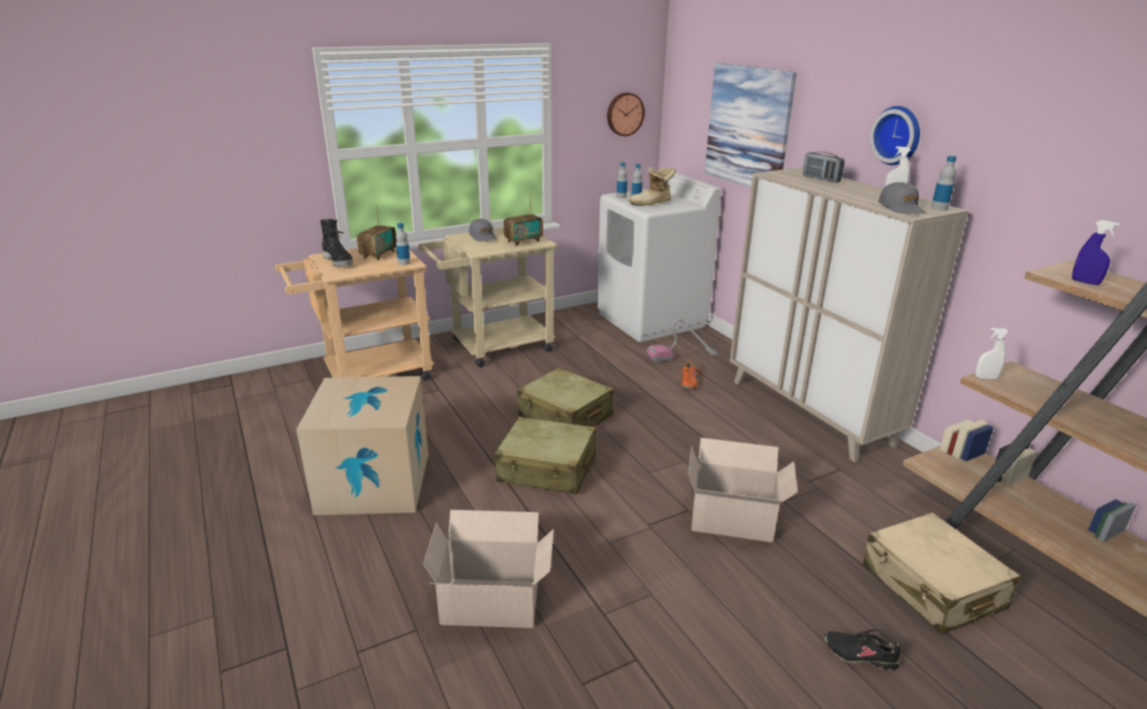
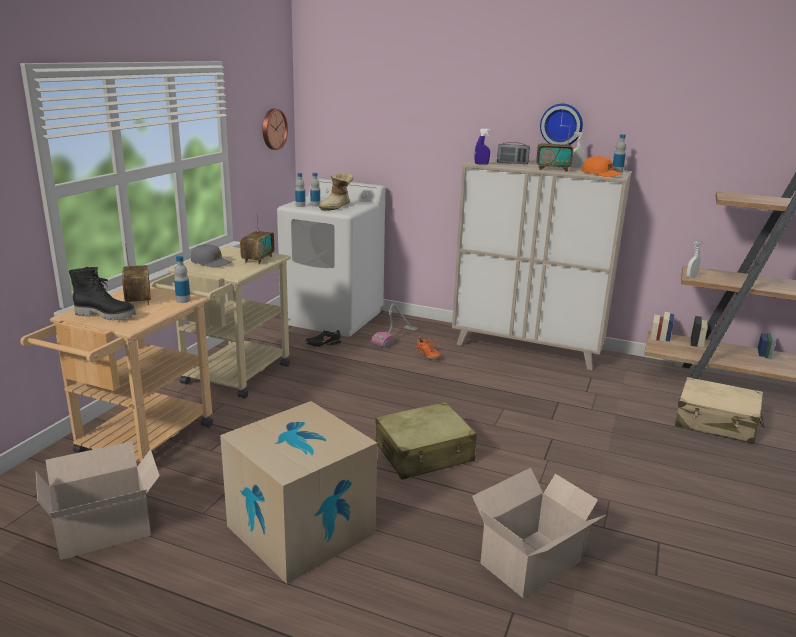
camera: 40 degrees left, 5 degrees down
(565, 416) = (378, 410): beige suitcase -> none
(734, 520) = (584, 432): cardboard box -> cardboard box (106, 530)
(748, 127) = (408, 131): picture -> none
(851, 193) = (553, 169): none -> radio
(860, 655) = (740, 474): black shoe -> black shoe (323, 344)
(901, 208) = (601, 174): grey cap -> orange cap
(1085, 282) = (749, 200): blue spray bottle -> blue spray bottle (481, 164)

